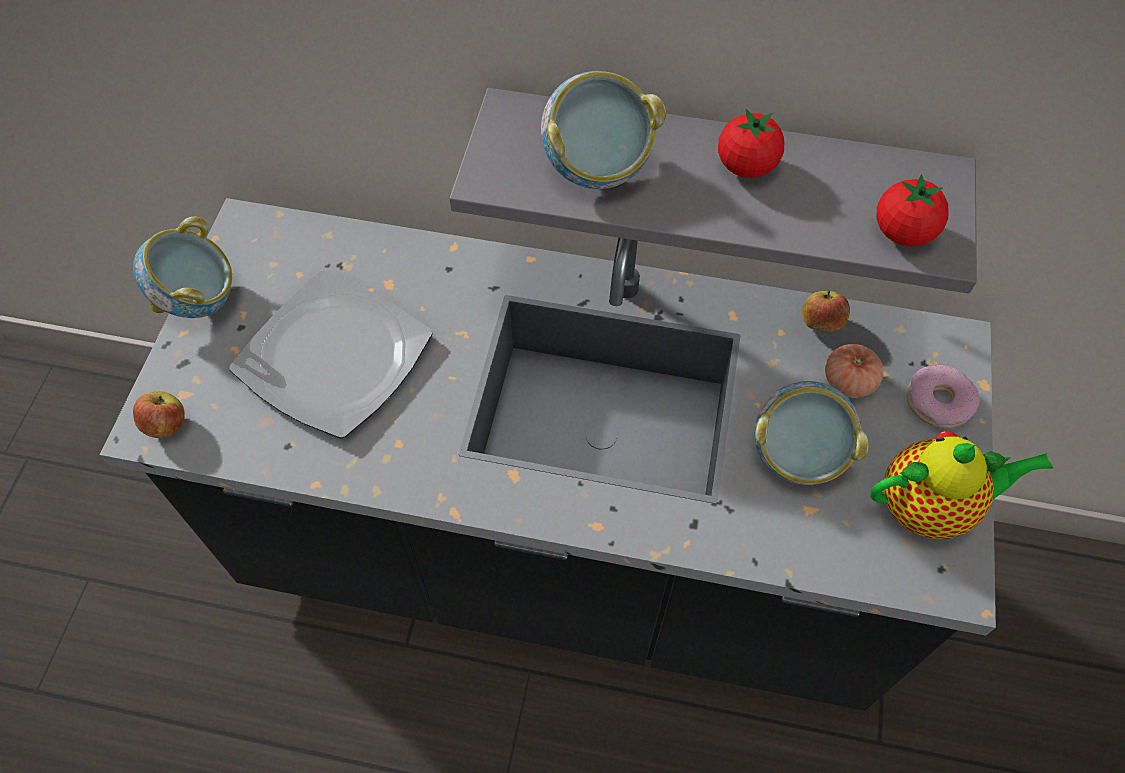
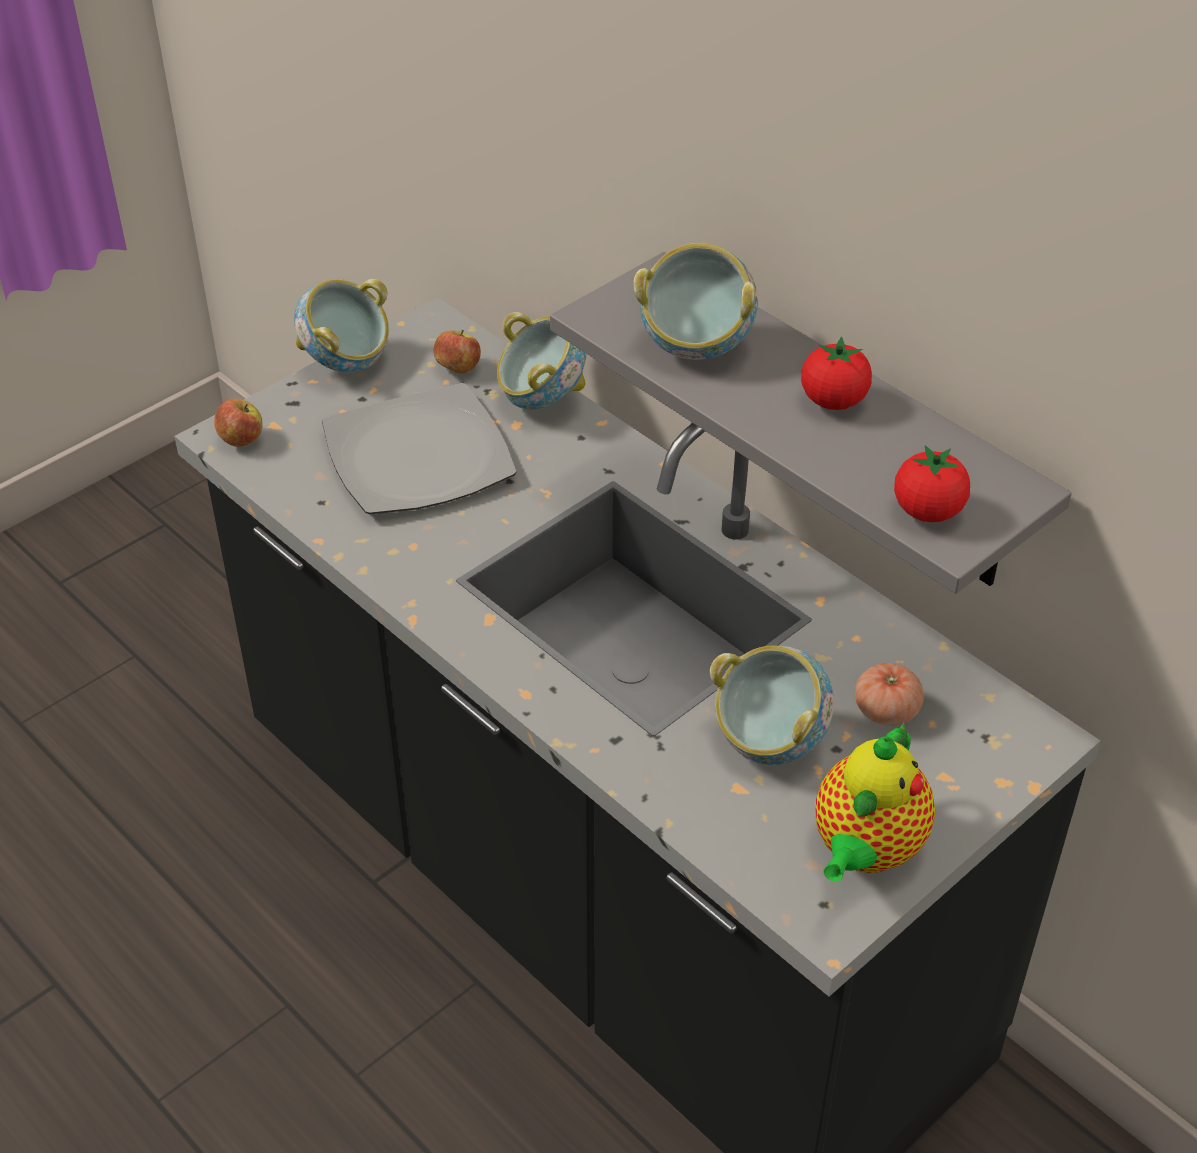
camera: 35 degrees right, 15 degrees down
(390, 251) = (541, 400): none -> bowl
(821, 323) = (906, 650): apple -> apple (458, 369)
(930, 507) = (865, 851): teapot -> teapot turned 90 degrees clockwise
(938, 402) = (966, 775): donut -> none

